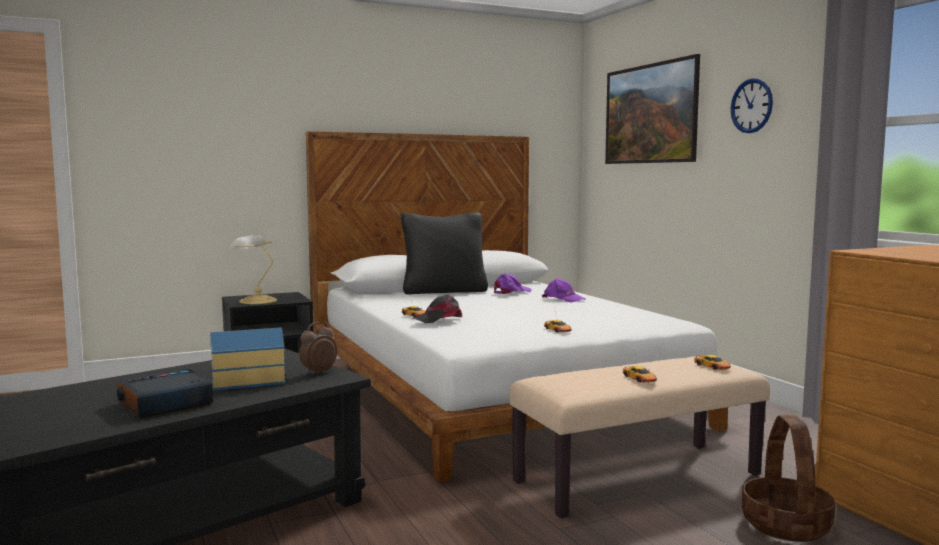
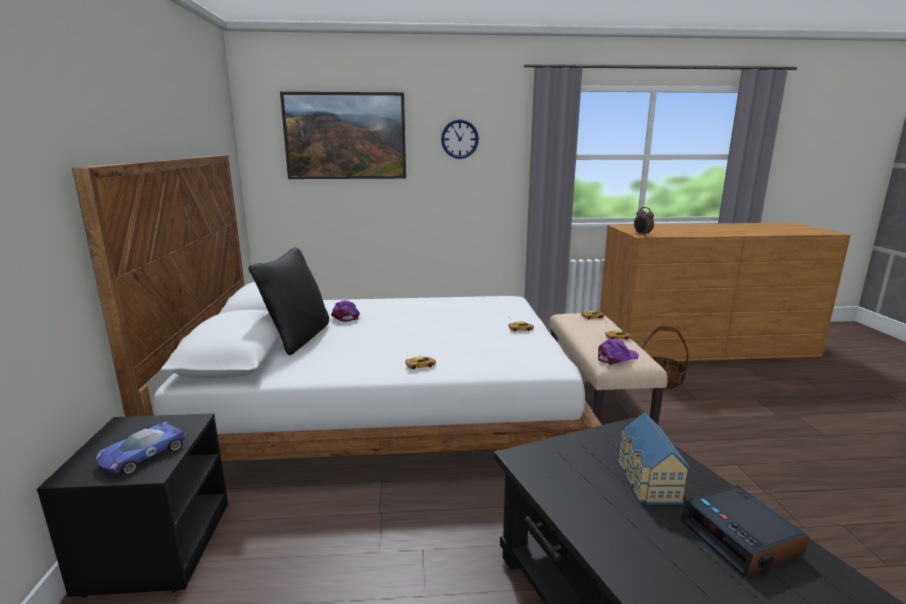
camera: 70 degrees left, 10 degrees up
(256, 301) = (141, 455): table lamp -> toy car
(318, 372) = (613, 439): alarm clock -> alarm clock (642, 234)
(439, 319) = (459, 357): black cap -> none
(563, 299) = (402, 307): purple cap -> purple cap (616, 358)

